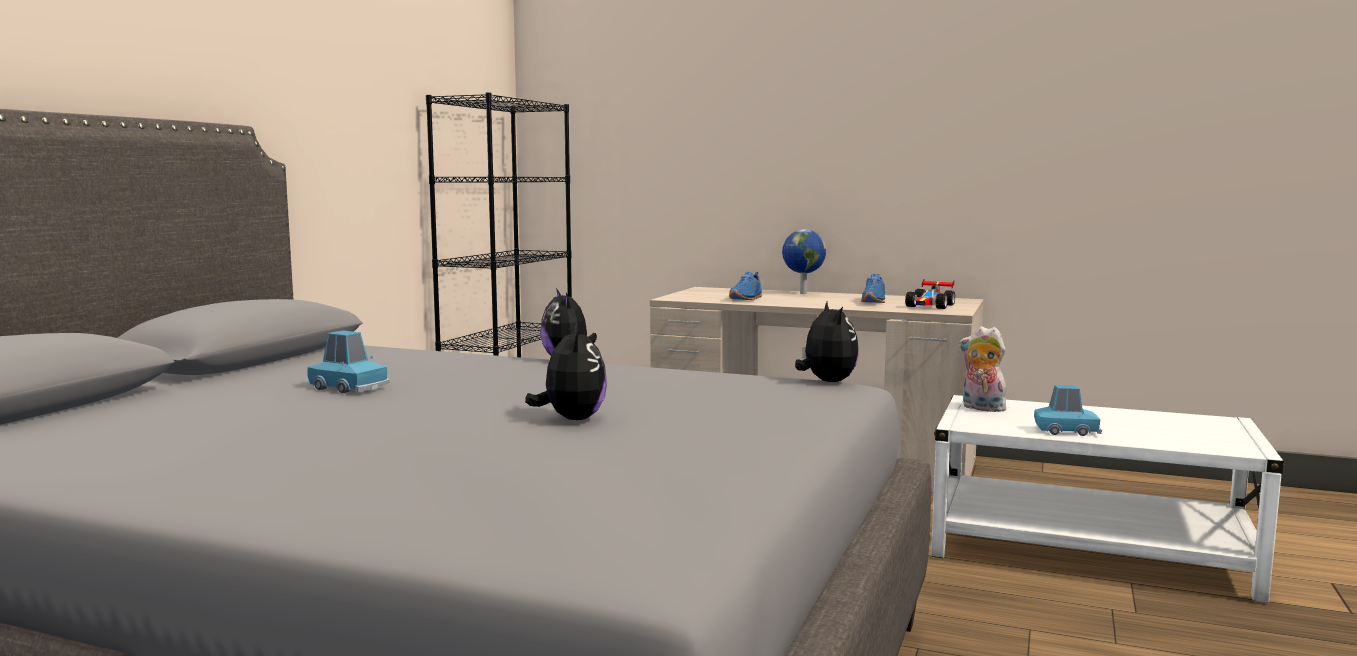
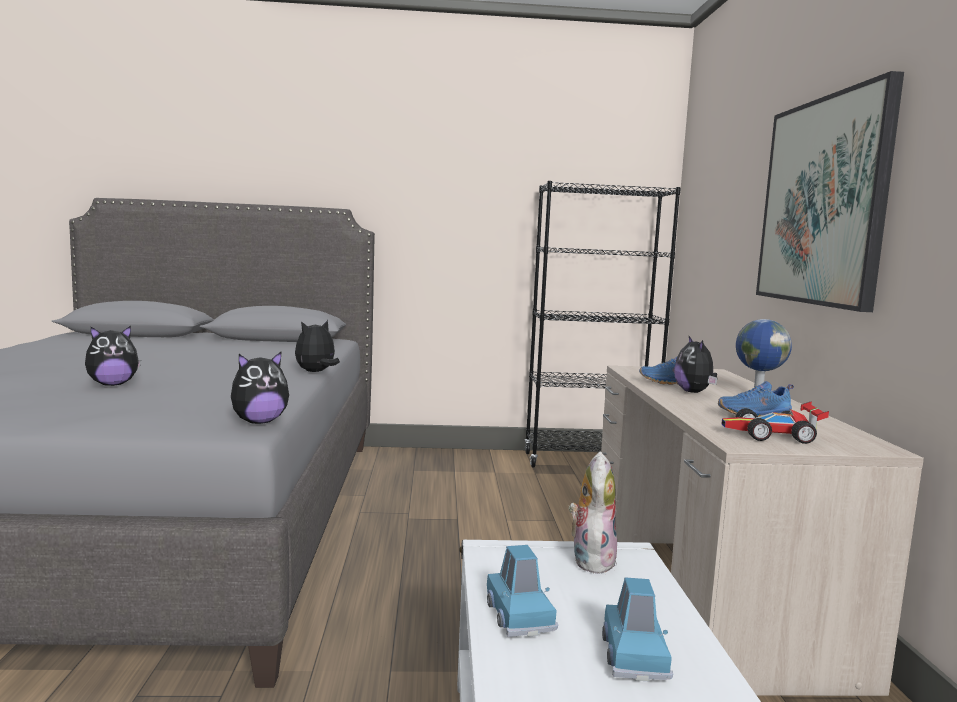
camera: 65 degrees right, 0 degrees up
(349, 387) = (201, 354): blue toy car -> blue toy car (634, 655)
(789, 300) = (694, 392): none -> plush toy
(820, 131) = (823, 202): none -> picture

